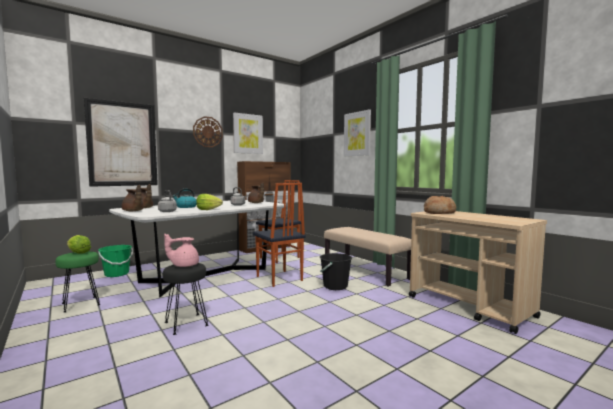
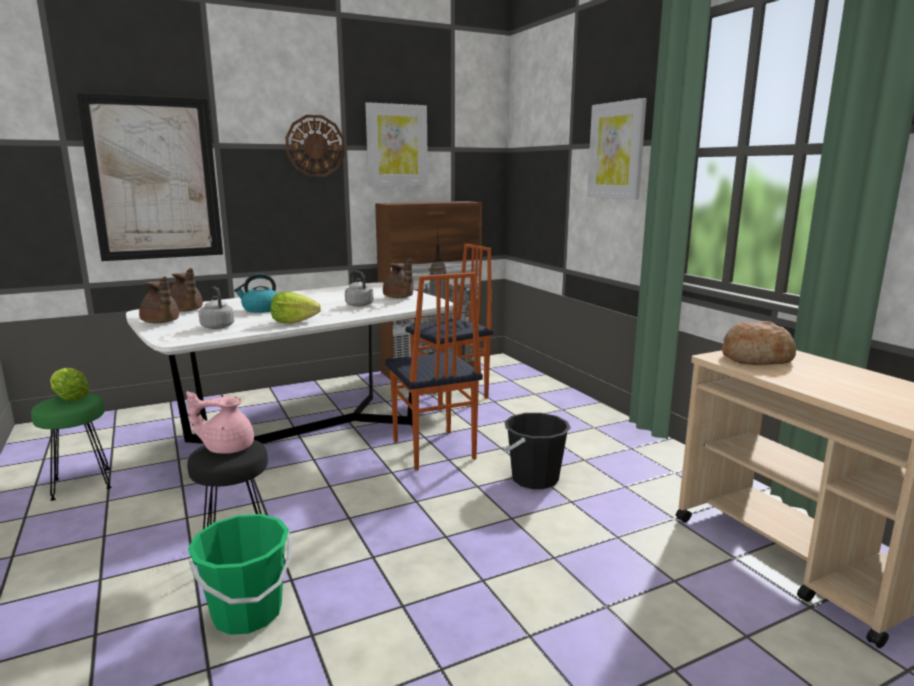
camera: 10 degrees right, 10 degrees up
(116, 274) = (157, 418): green bucket -> green bucket (247, 613)
(365, 271) = (608, 444): beige bench -> none

